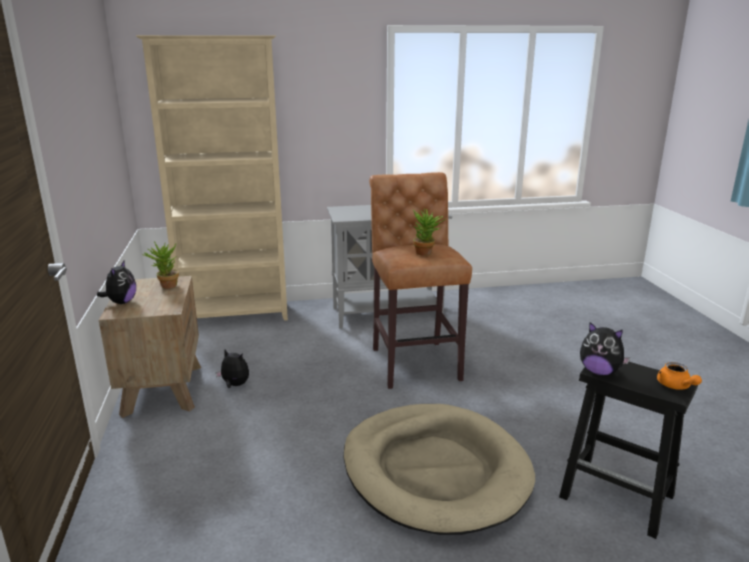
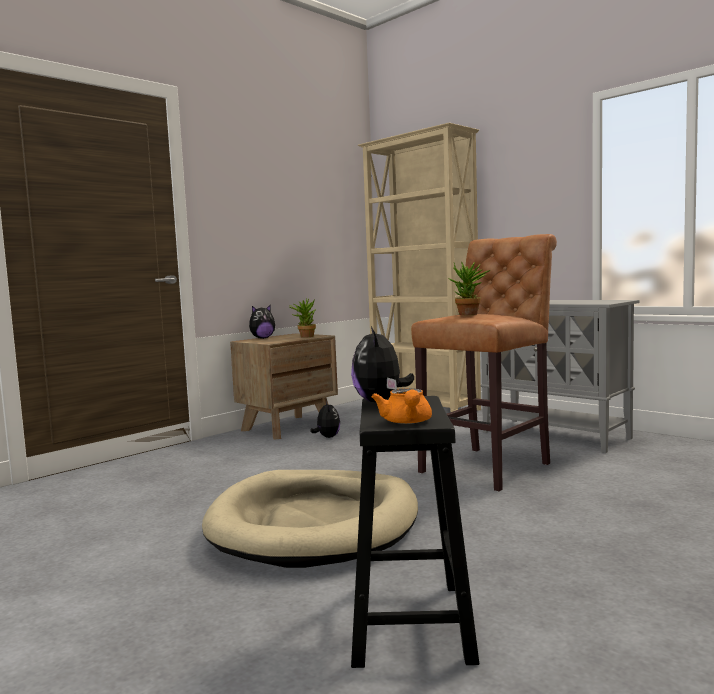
camera: 55 degrees right, 15 degrees down
(675, 386) = (406, 422): orange teapot -> orange teapot turned 45 degrees counterclockwise

